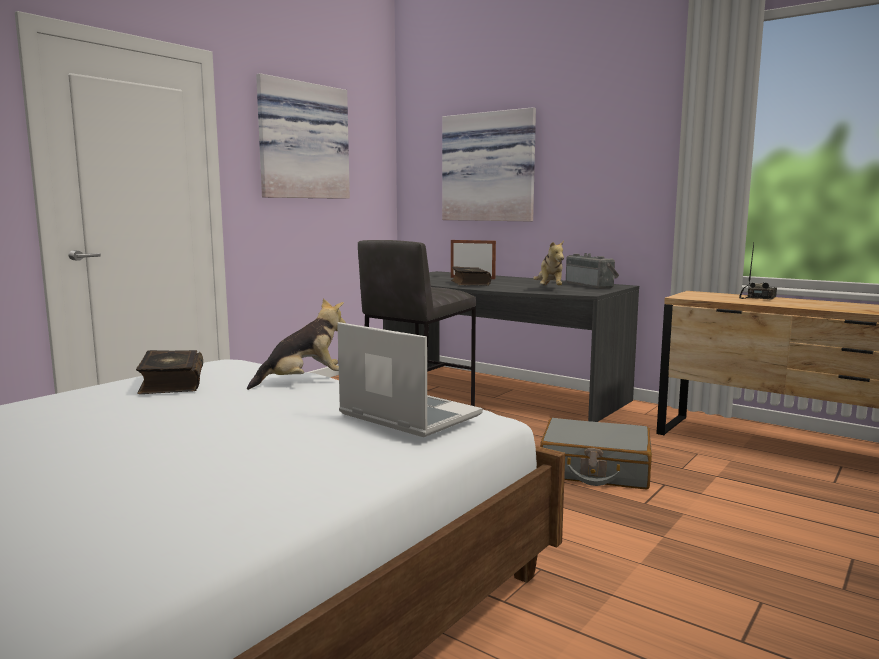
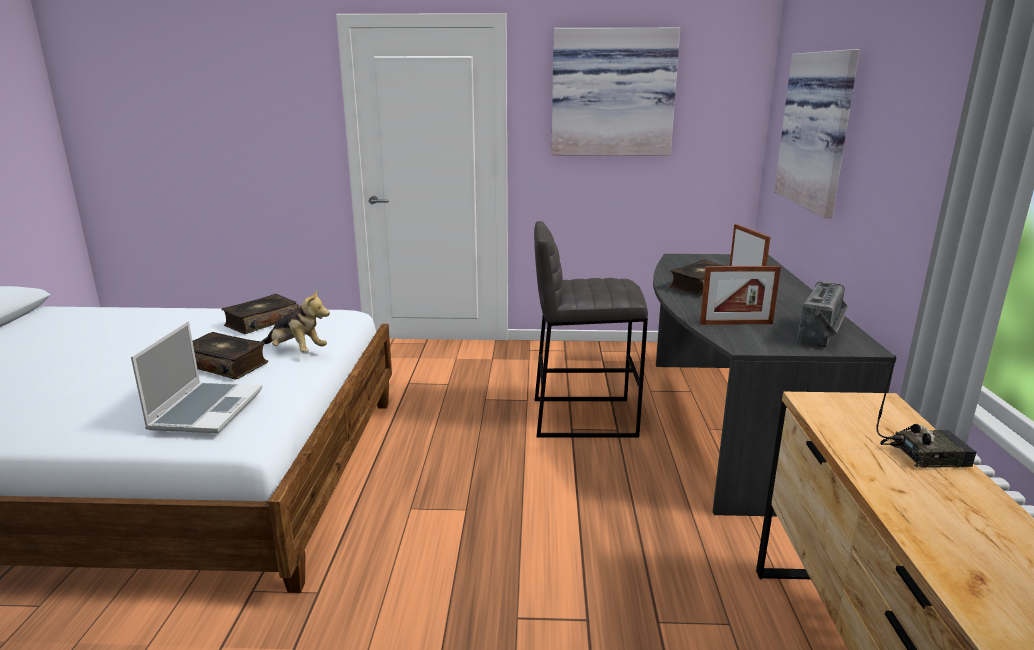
camera: 55 degrees right, 10 degrees up
(281, 404) = (225, 364): none -> book
(549, 289) = (736, 323): plush toy -> picture frame
(595, 469) = (575, 557): grey suitcase -> none

